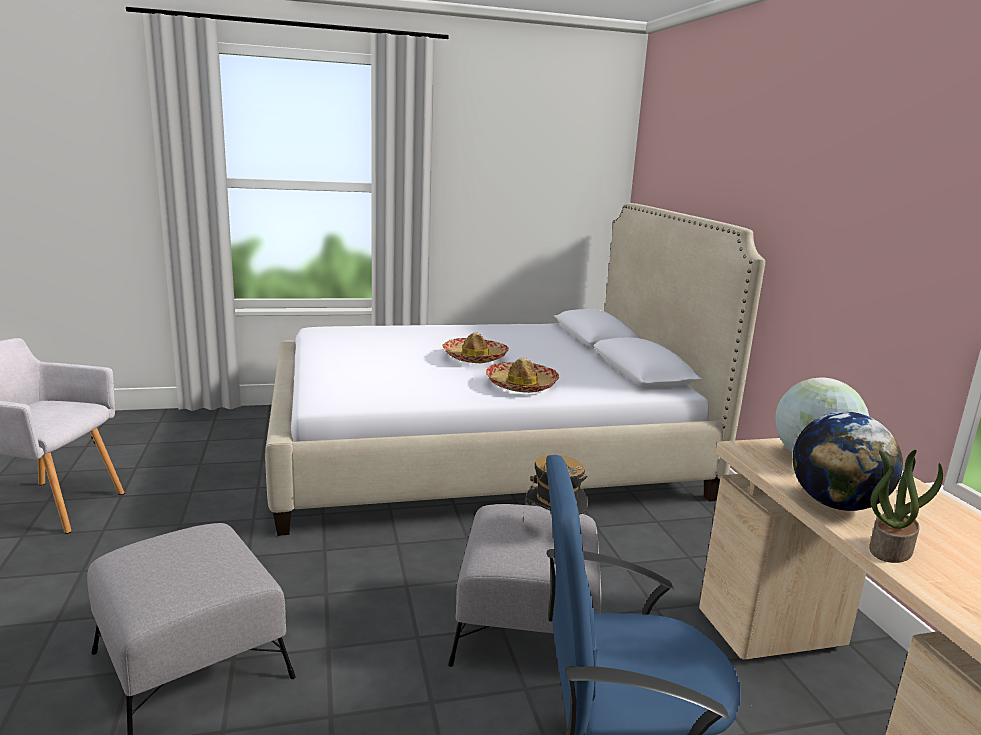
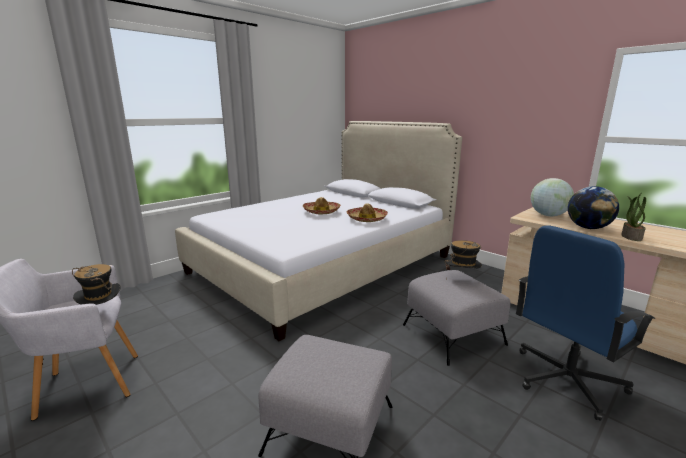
camera: 30 degrees left, 0 degrees up
(61, 423) = (102, 313): none -> hat

